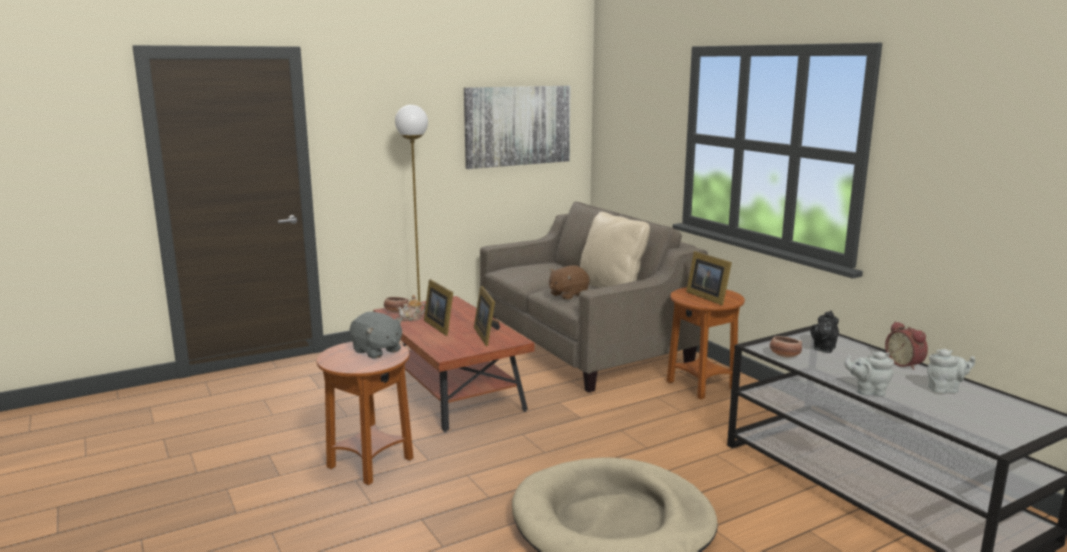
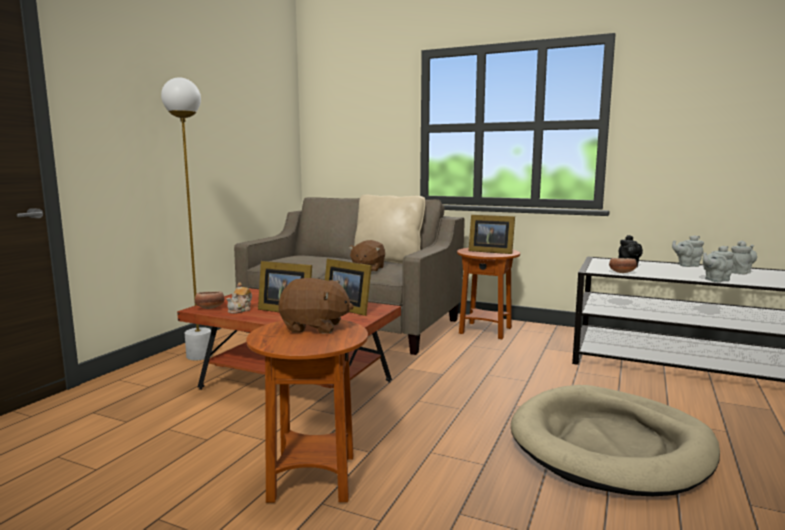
camera: 35 degrees left, 5 degrees down
(377, 351) = (315, 327): grey plush toy -> brown plush toy
(518, 126) = (250, 124): picture -> none
(905, 364) = (686, 265): alarm clock -> grey teapot

